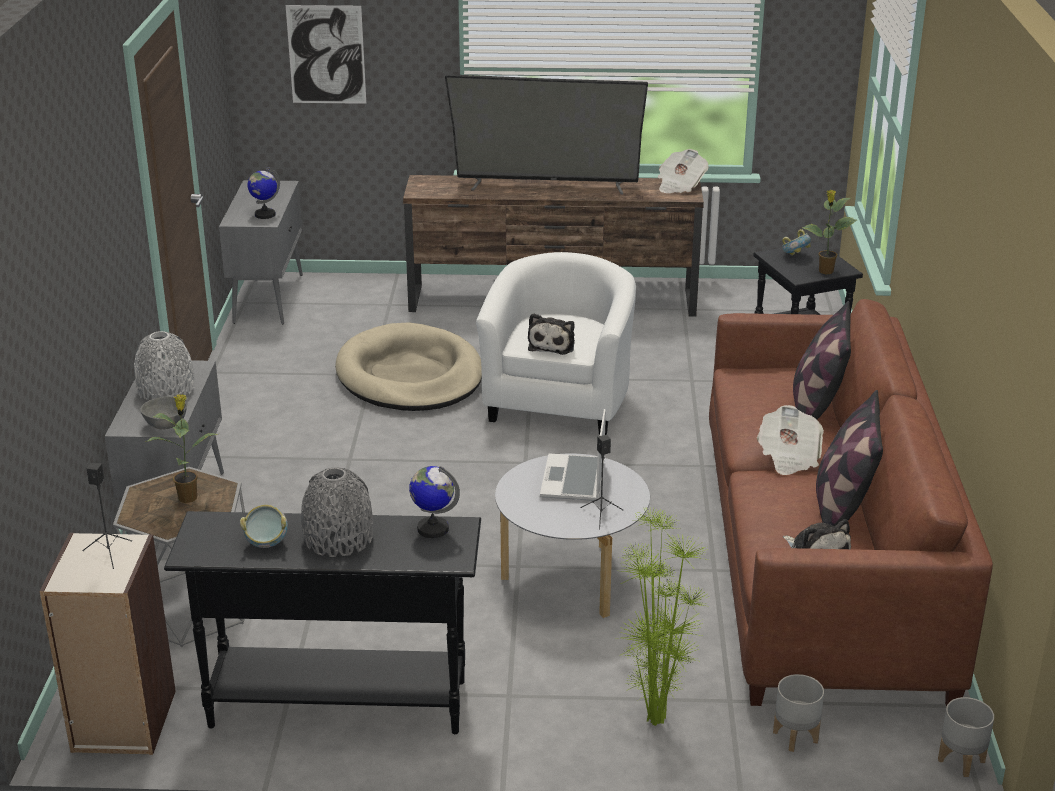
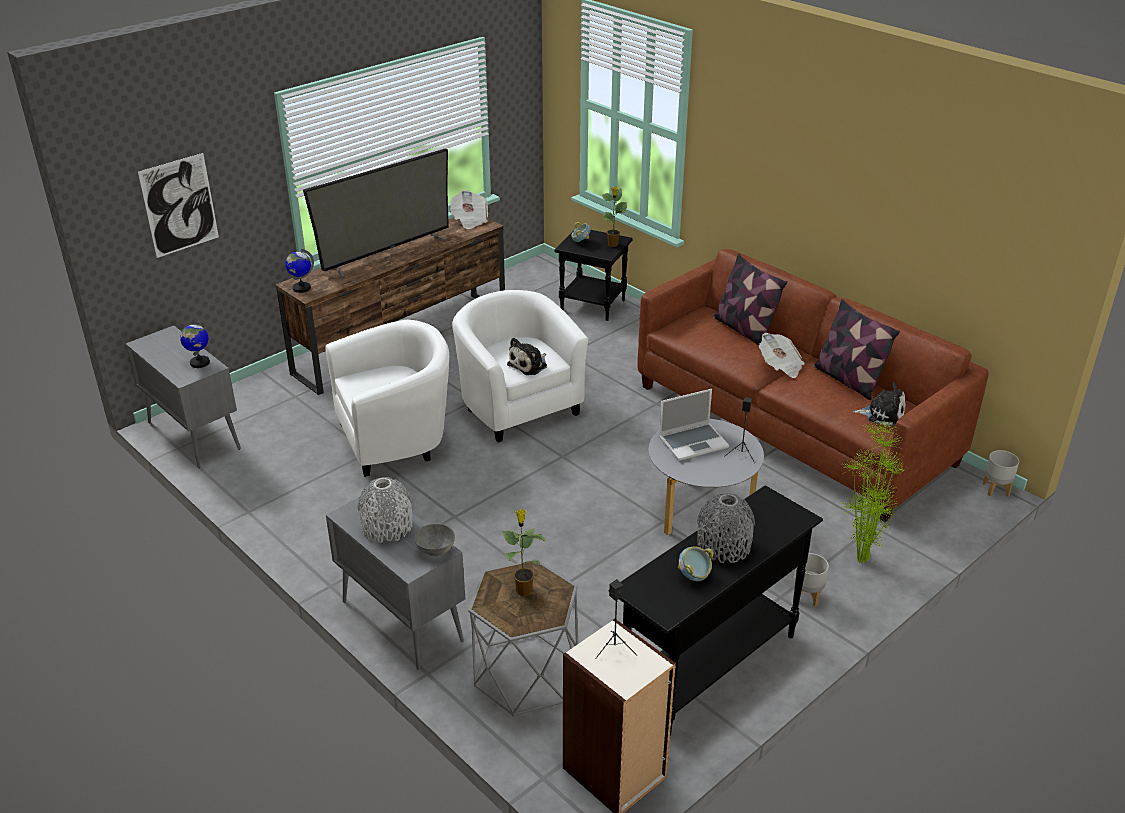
camera: 45 degrees left, 5 degrees up
(410, 376) = (397, 439): beige dog bed -> white armchair
(432, 529) = (757, 507): globe -> globe (301, 288)
(552, 345) = (529, 365): plush toy -> plush toy turned 75 degrees clockwise
(574, 480) = (693, 442): laptop -> laptop turned 75 degrees counterclockwise
(795, 736) = (924, 524): grey planter -> grey planter (806, 596)

